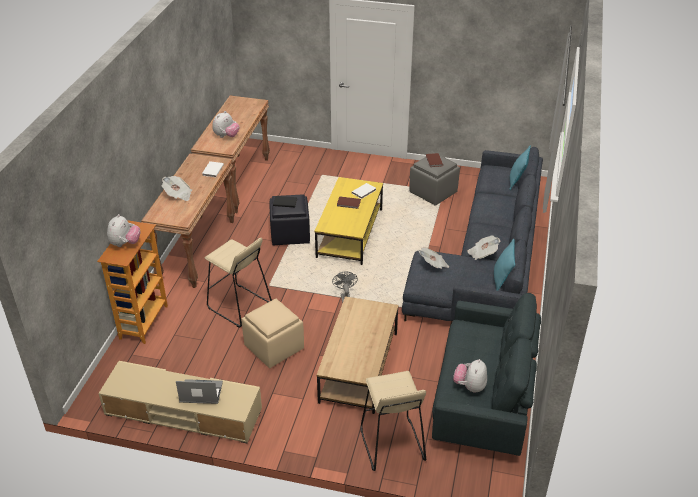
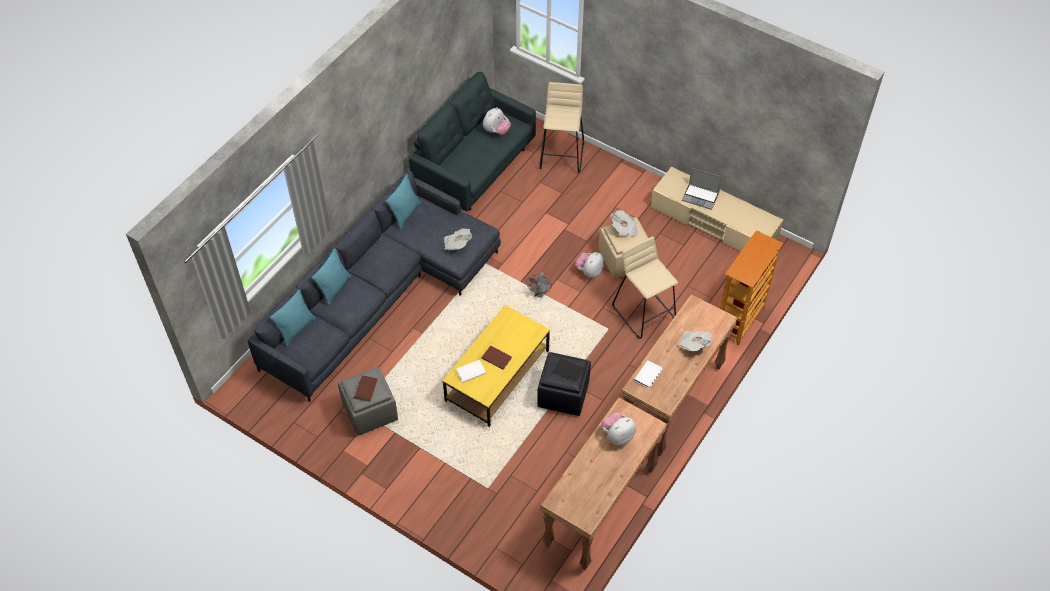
camera: 160 degrees left, 15 degrees up
(125, 244) = (756, 256): plush toy -> plush toy (589, 272)
(359, 367) = (558, 220): brown coffee table -> none
(482, 253) = (402, 245): newspaper -> newspaper (625, 229)
(512, 211) = (334, 288): none -> turquoise pillow

